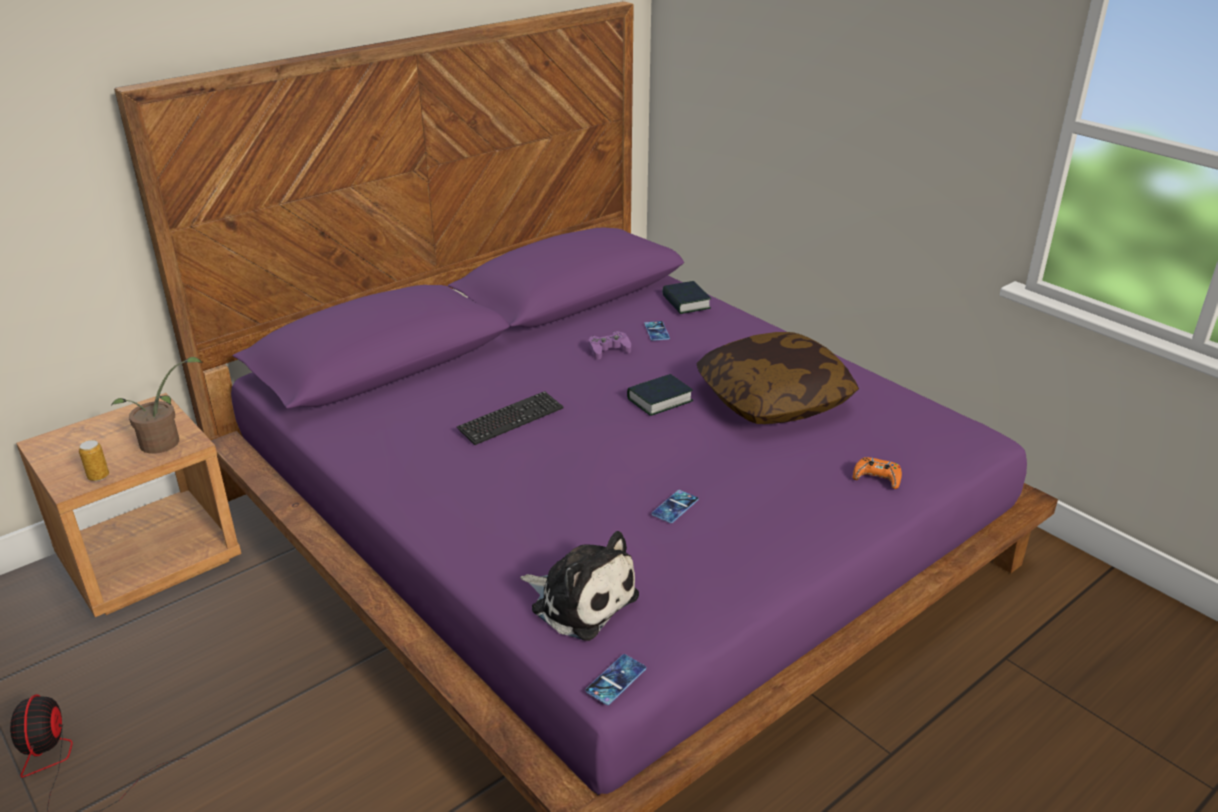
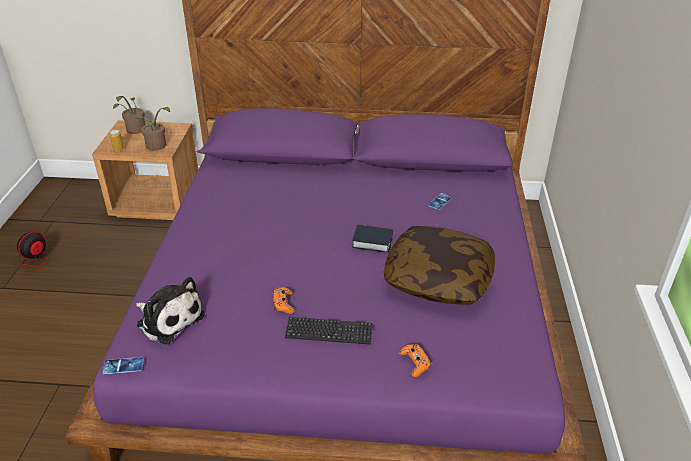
camera: 45 degrees right, 5 degrees up
(80, 442) = (134, 131): none -> potted plant
(511, 420) = (286, 211): keyboard -> keyboard (329, 332)
(580, 600) = (169, 319): plush toy -> plush toy turned 45 degrees counterclockwise
(609, 350) = (396, 199): purple game controller -> none
(675, 507) = (283, 304): phone -> orange game controller
(686, 302) = (486, 192): book -> none

